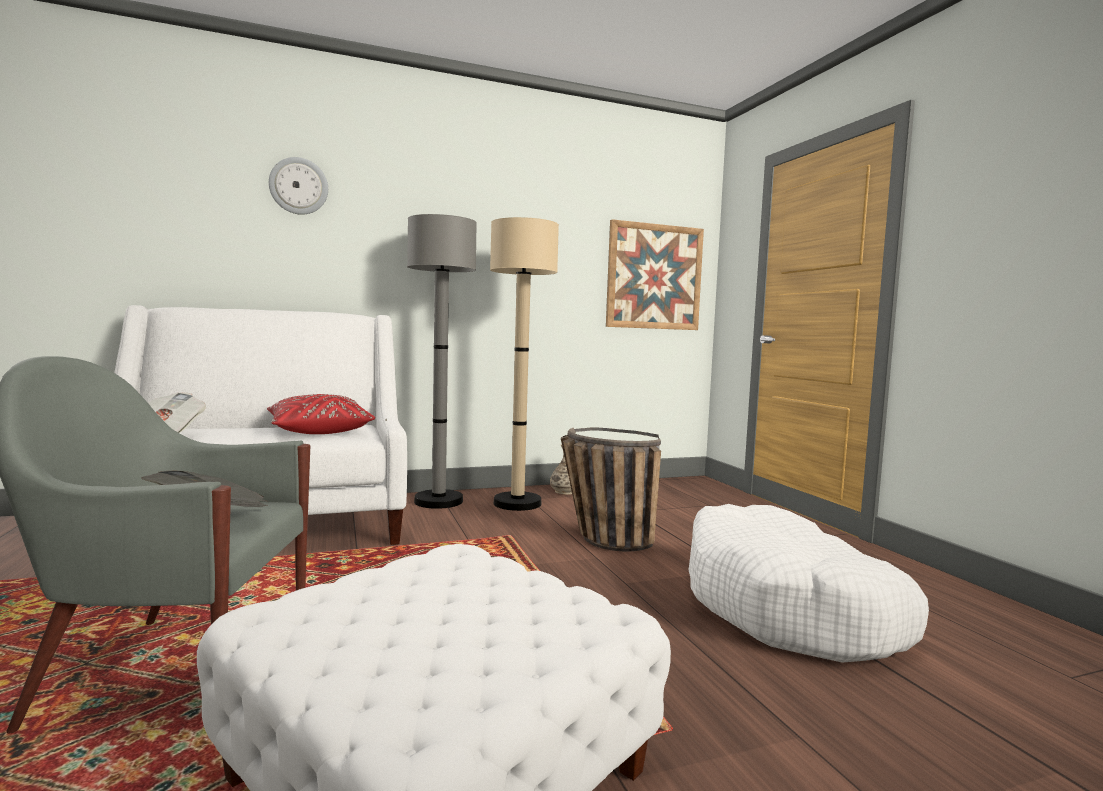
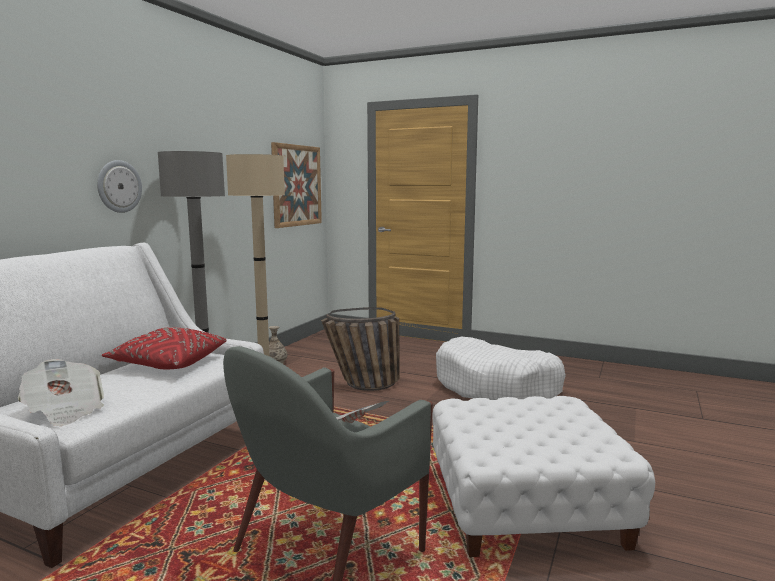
camera: 45 degrees left, 5 degrees up
(299, 186) = (43, 115): wall clock -> wall clock (119, 186)

